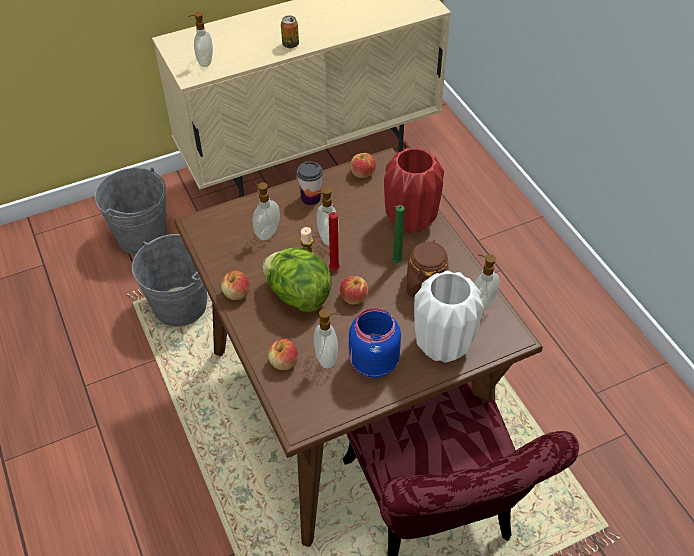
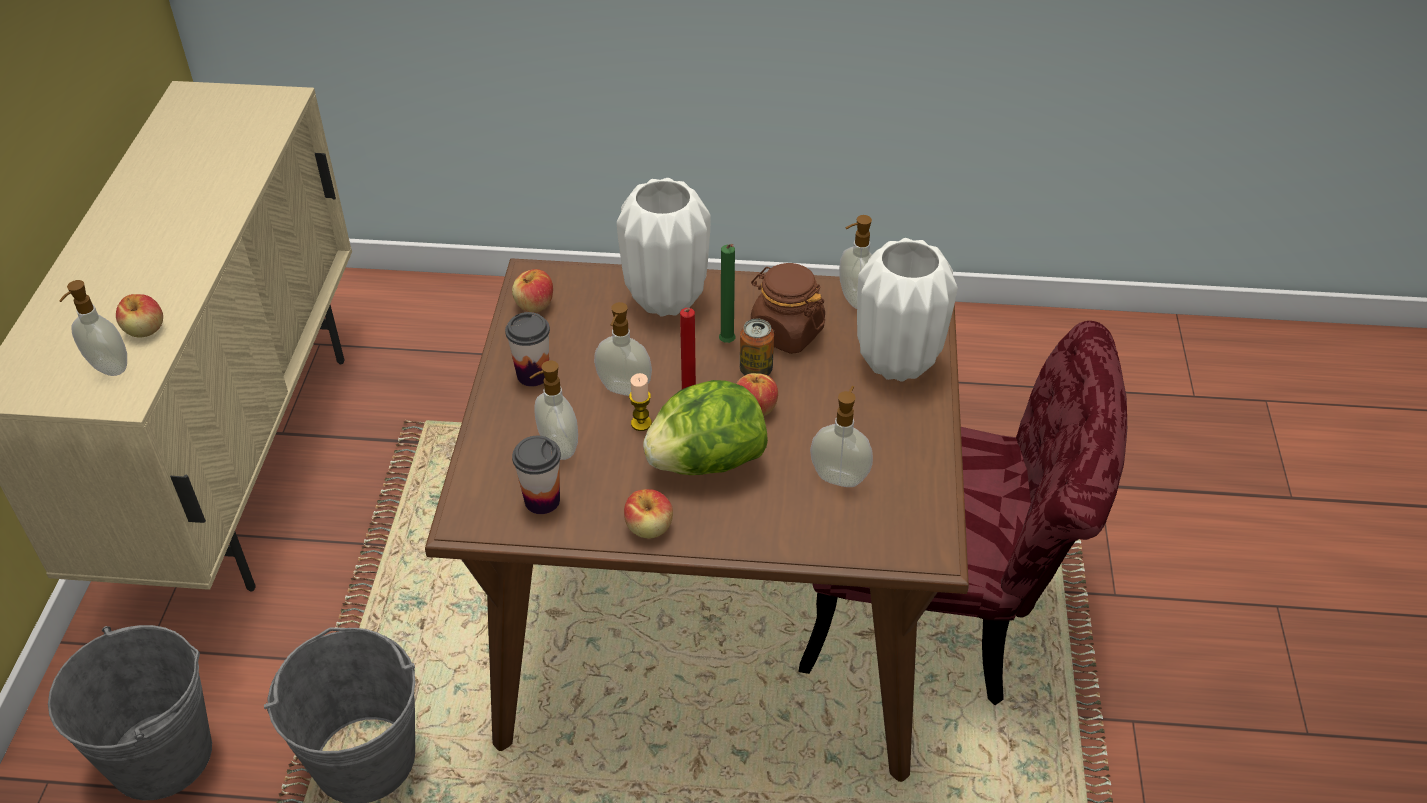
camera: 60 degrees left, 5 degrees down
(227, 244) = (542, 500): none -> cup
(283, 362) = (815, 525): apple -> apple (145, 330)
(290, 44) = (189, 259): can -> can (756, 370)
(372, 363) = (879, 437): blue jar -> none
(410, 220) = (665, 298): red vase -> white vase

